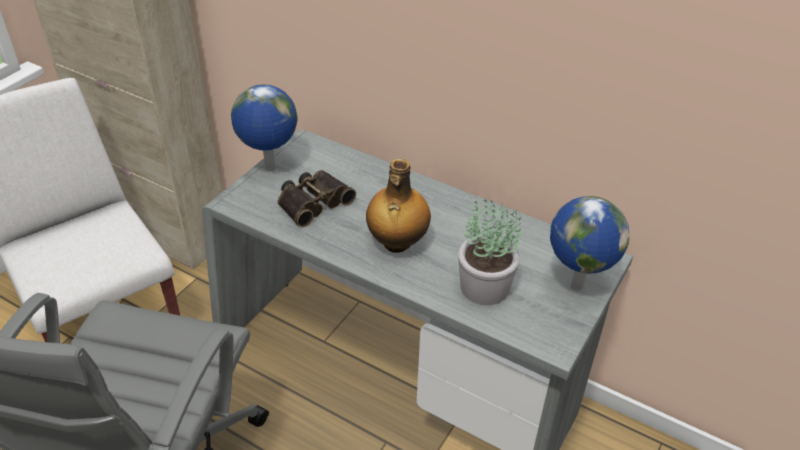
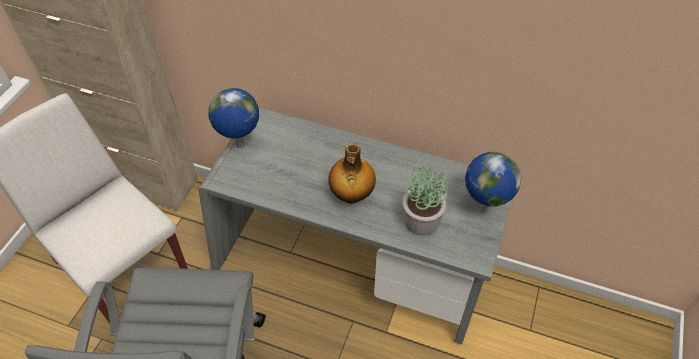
camera: 10 degrees left, 10 degrees up
(313, 202) = (281, 170): binoculars -> none

